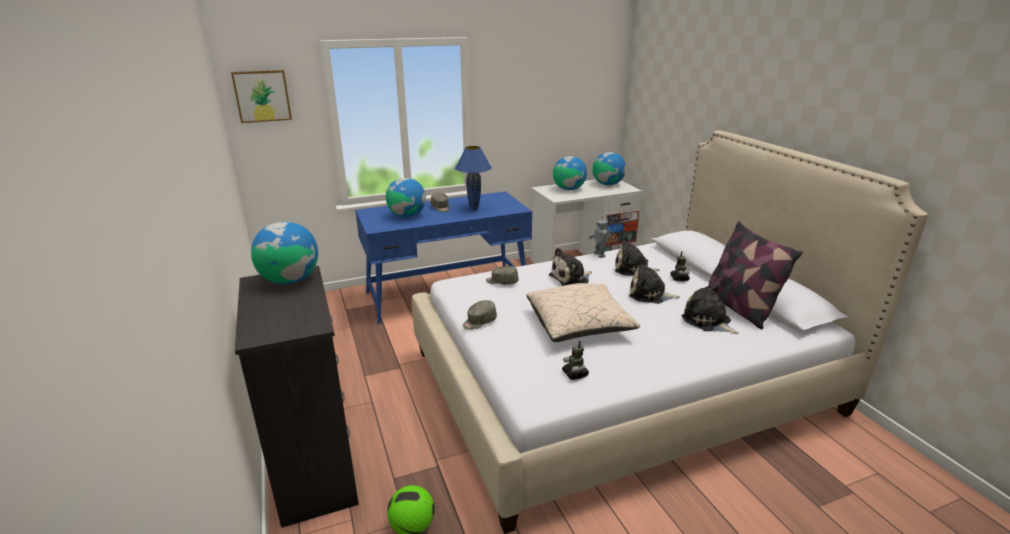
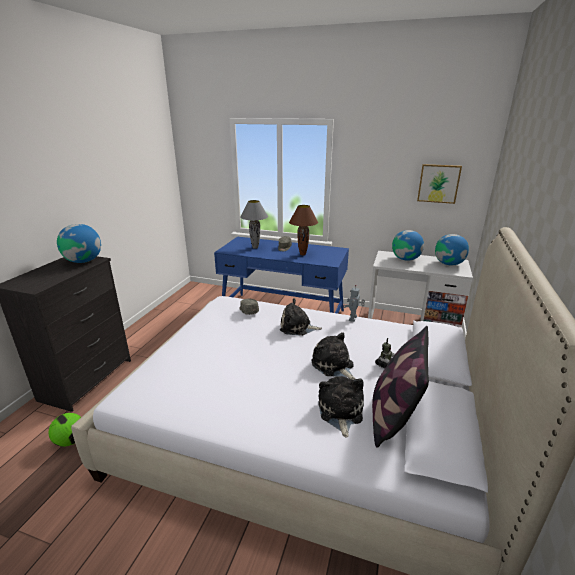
camera: 40 degrees right, 0 degrees up
(262, 96) = (195, 152): picture -> picture (438, 183)
(407, 215) = (255, 247): globe -> grey table lamp
(474, 209) = (303, 254): blue table lamp -> brown table lamp
(479, 322) = (190, 330): grey cap -> none
(575, 374) = (174, 394): toy robot -> none
(579, 325) = (240, 363): beige pillow -> none
(633, 269) = (358, 340): plush toy -> none

